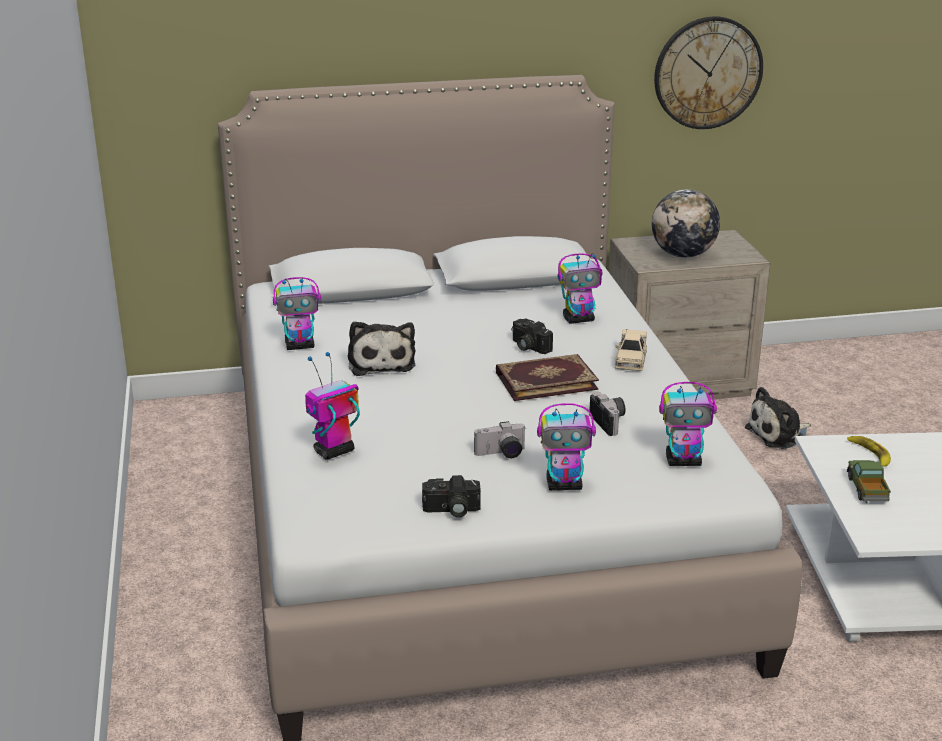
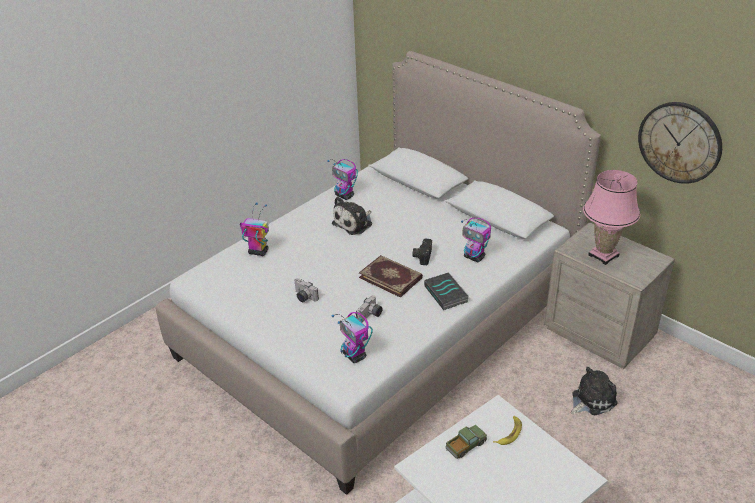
camera: 55 degrees right, 10 degrees up
(451, 510) = (240, 306): camera -> none
(565, 485) = (294, 328): toy robot -> none
(630, 360) = (446, 294): beige toy car -> book
(683, 255) = (603, 255): globe -> pink table lamp
(779, 434) = (591, 400): plush toy -> plush toy turned 120 degrees clockwise

